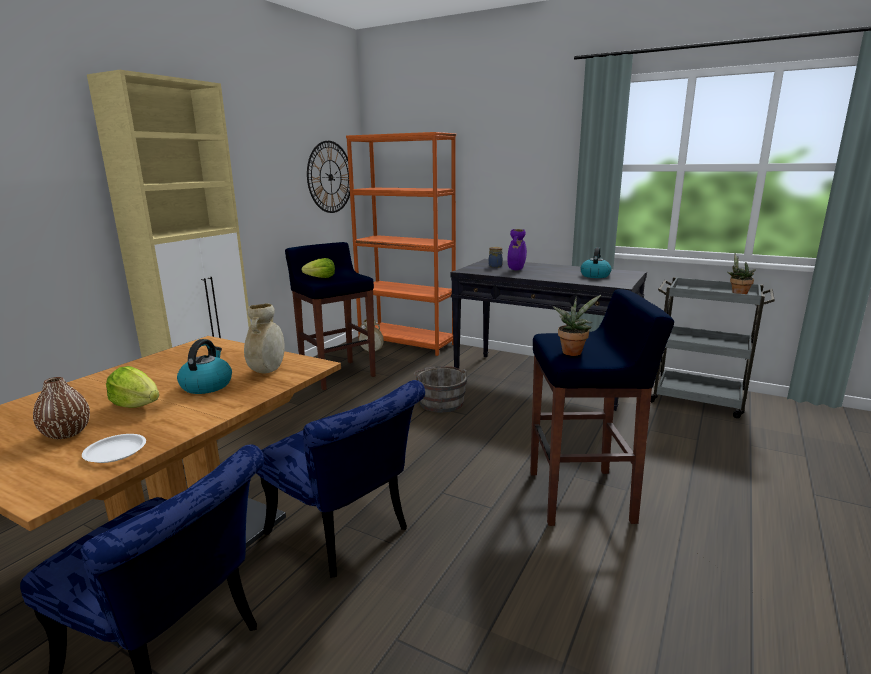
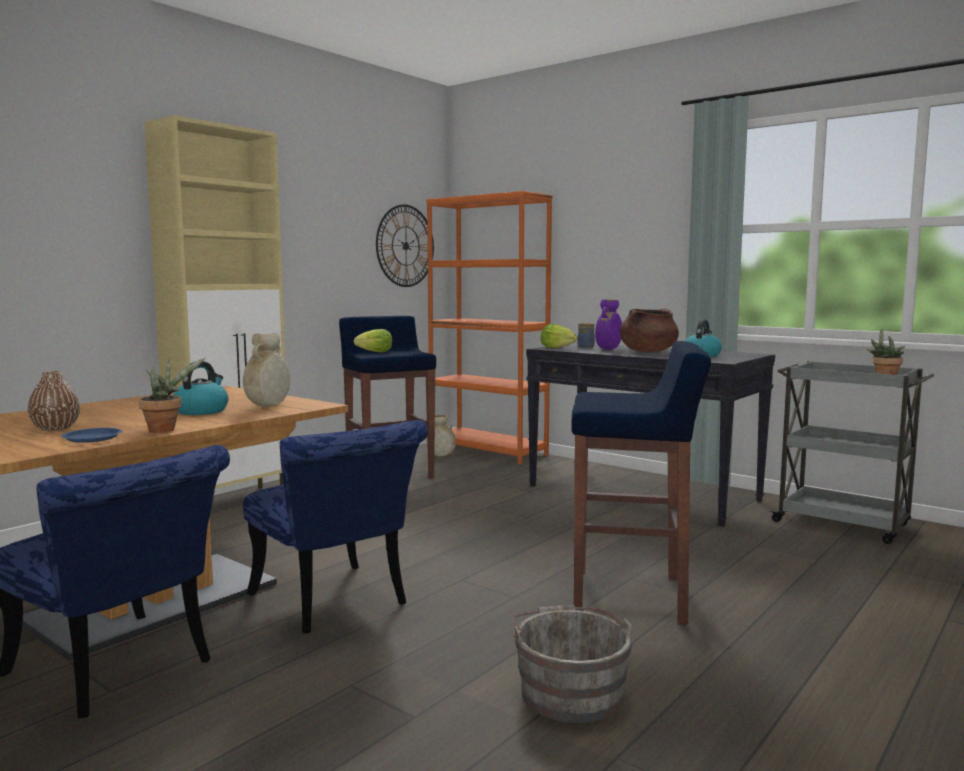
camera: 10 degrees right, 10 degrees down
(116, 452) = (93, 438): white plate -> blue plate
(137, 405) = (128, 418): lettuce -> lettuce (557, 348)
(440, 401) = (501, 504): grey bucket -> grey bucket (569, 690)
(550, 272) = (648, 352): none -> brown cooking pot
(572, 352) = (605, 402): potted plant -> potted plant (165, 429)

